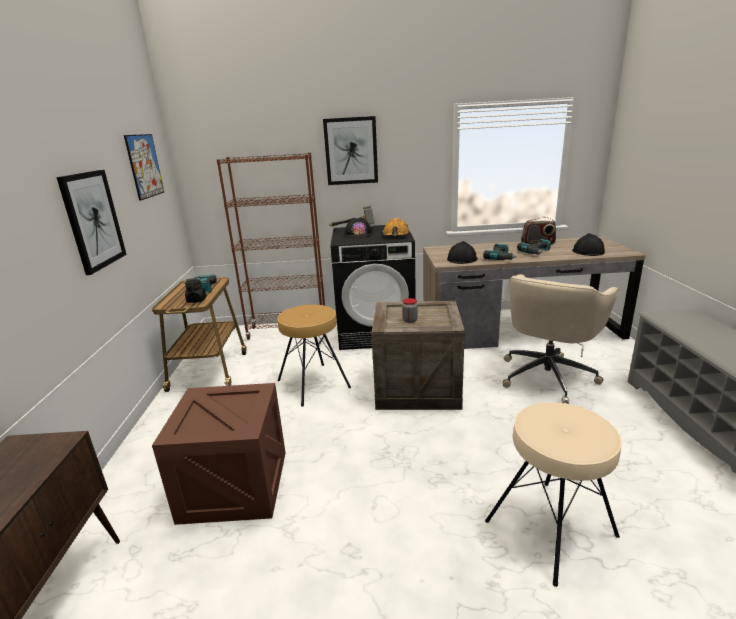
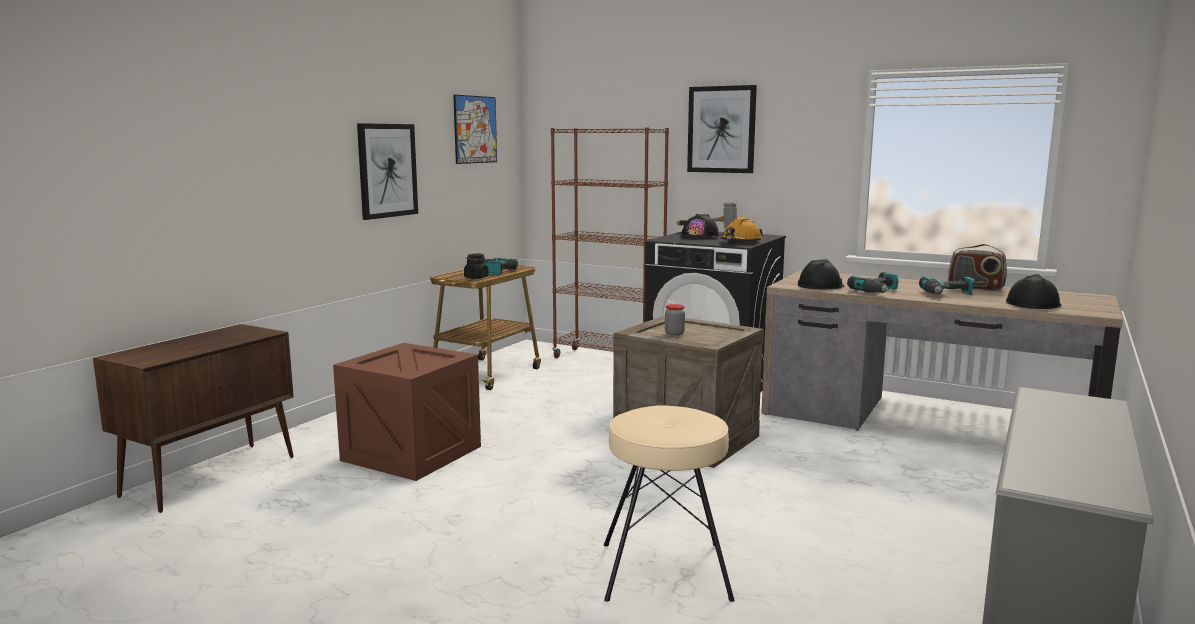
camera: 30 degrees right, 10 degrees down
(314, 383) = (576, 407): brown stool -> none
(548, 375) = (885, 471): beige office chair -> none

